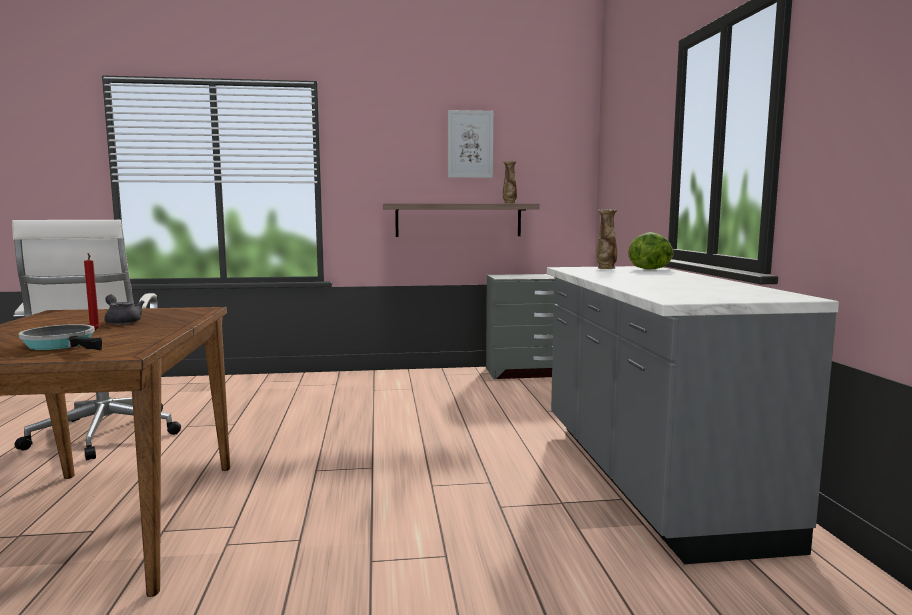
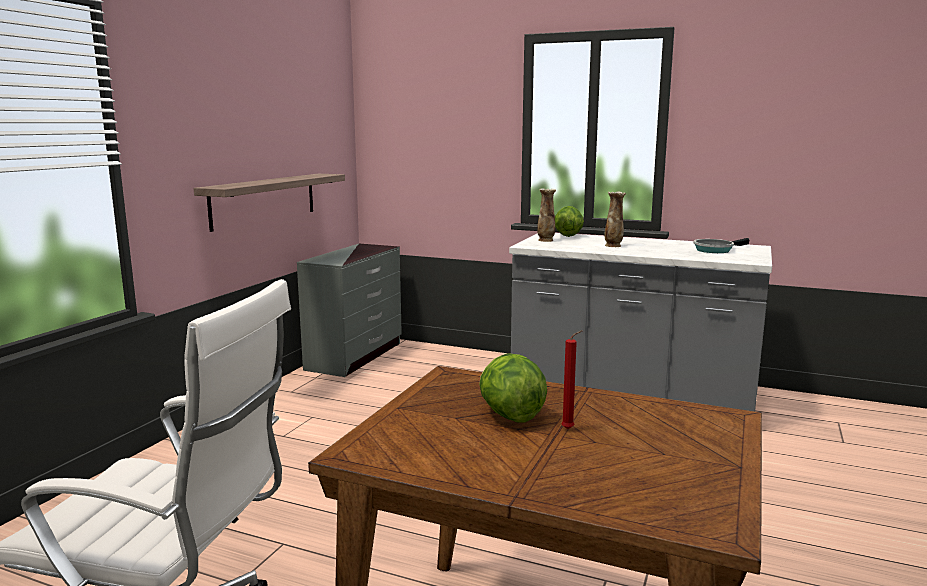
camera: 60 degrees left, 5 degrees up
(63, 345) = (664, 444): frying pan -> frying pan (715, 250)
(122, 321) = (510, 415): grey teapot -> lettuce
(470, 144) = (267, 104): picture -> none
(509, 203) = (316, 175): vase -> vase (613, 246)

